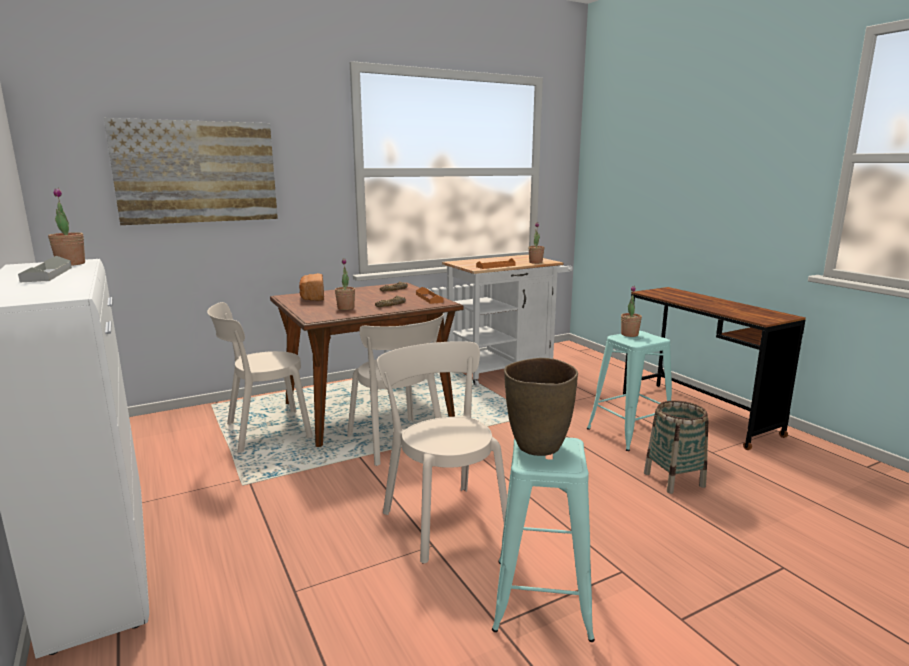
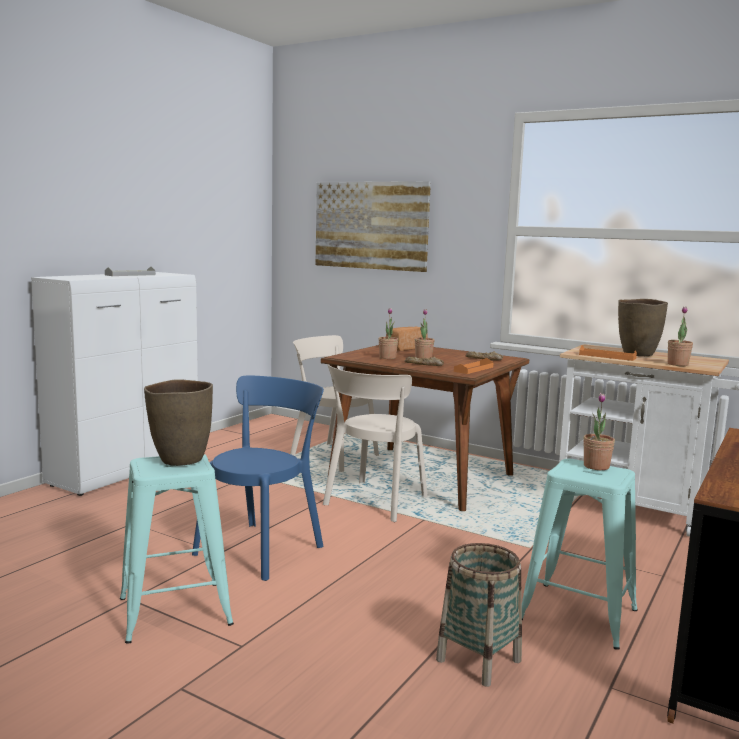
camera: 60 degrees right, 5 degrees down
(71, 264) = (168, 274): potted plant -> potted plant (423, 358)
(442, 519) = (262, 548): beige chair -> blue chair
(494, 261) = (638, 354): none -> brown vase

